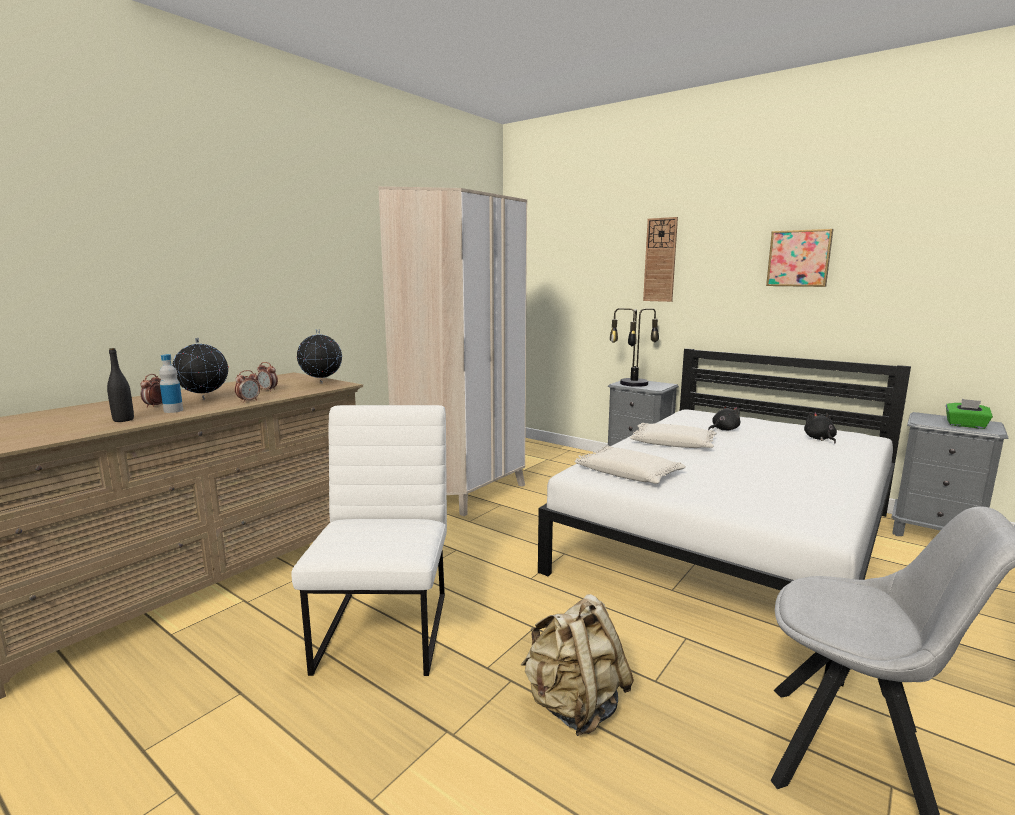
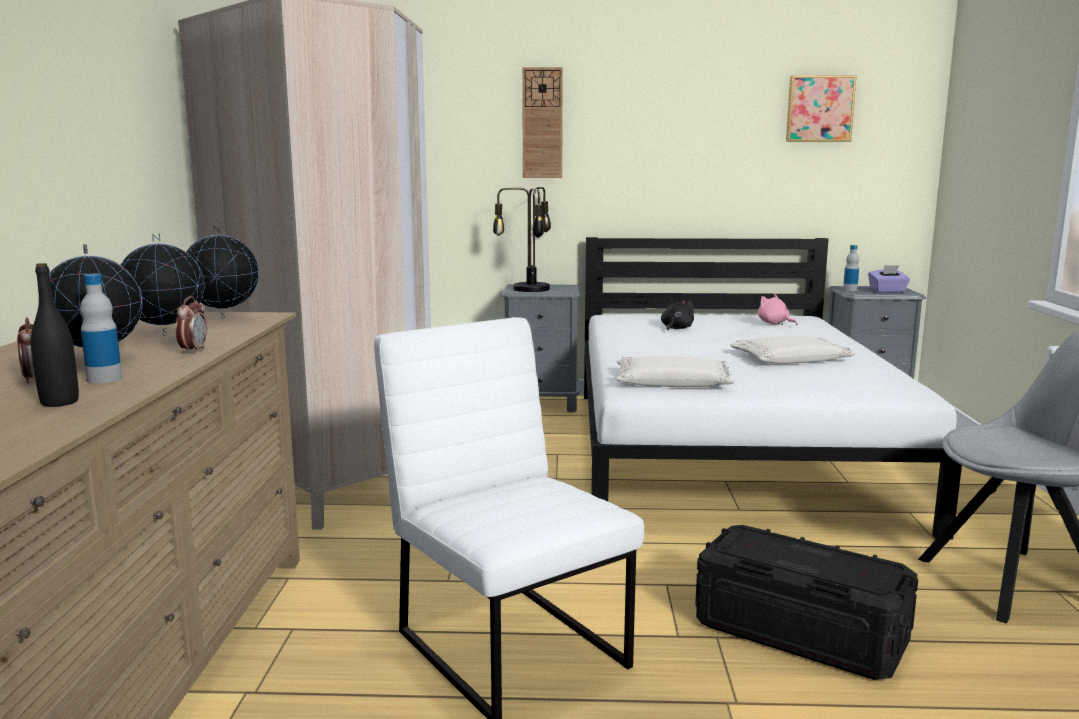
camera: 35 degrees left, 0 degrees up
(268, 390) = (166, 335): alarm clock -> globe
(574, 706) = (800, 633): beige backpack -> black storage box
(673, 442) = (655, 347): white pillow -> white pillow (791, 358)
(799, 258) = (710, 123): picture -> picture (819, 109)
(819, 439) = (774, 323): black plush toy -> pink plush toy
(923, 418) = (850, 290): none -> bottle
(966, 425) = (887, 291): green tissue box -> purple tissue box

